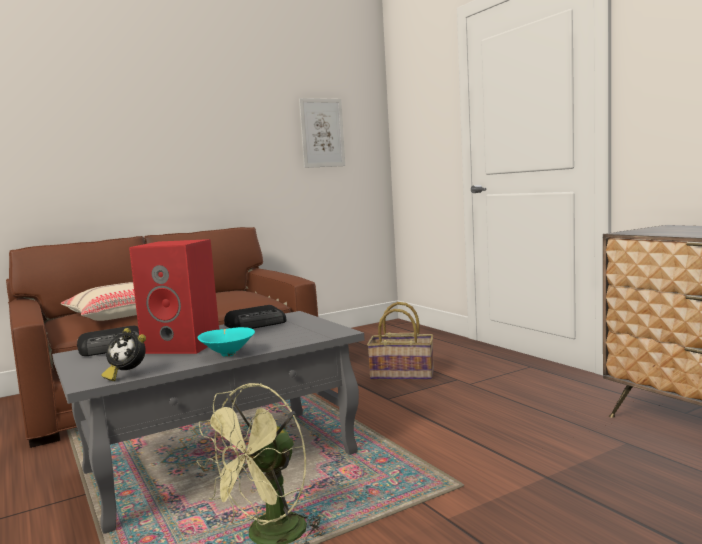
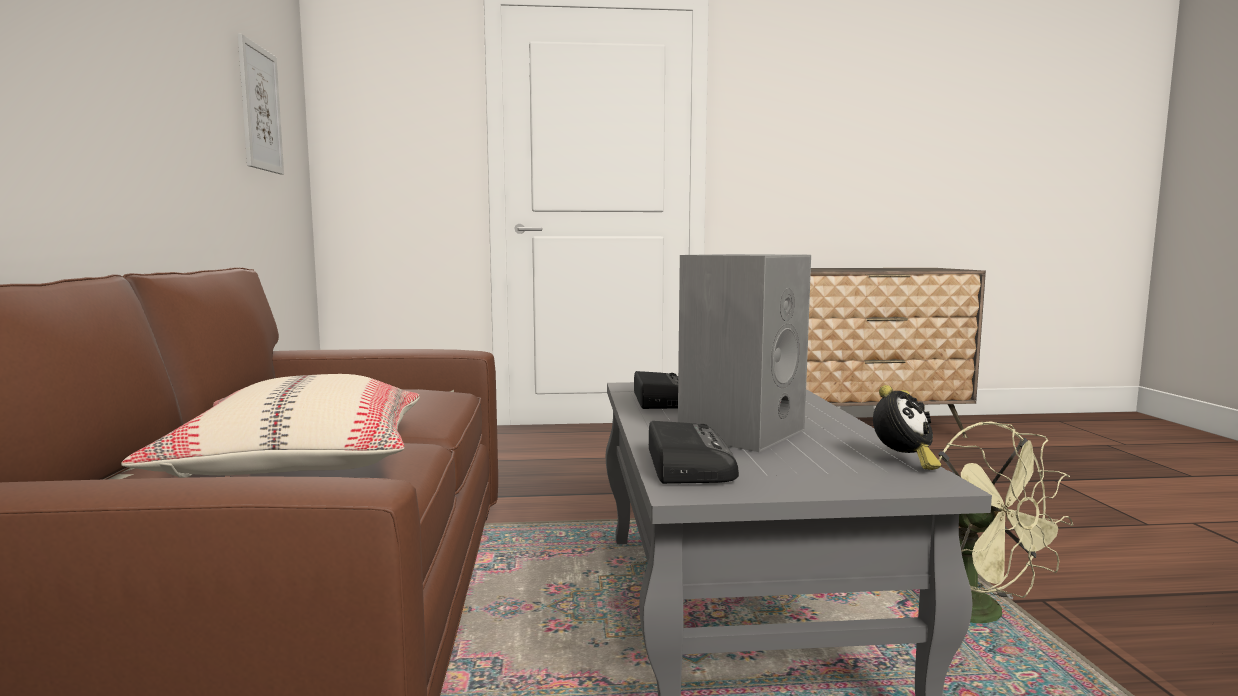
camera: 65 degrees left, 0 degrees up
(184, 345) = (741, 432): red speaker -> grey speaker
(228, 354) = (831, 420): turquoise bowl -> none
(402, 374) = (561, 470): basket -> none

